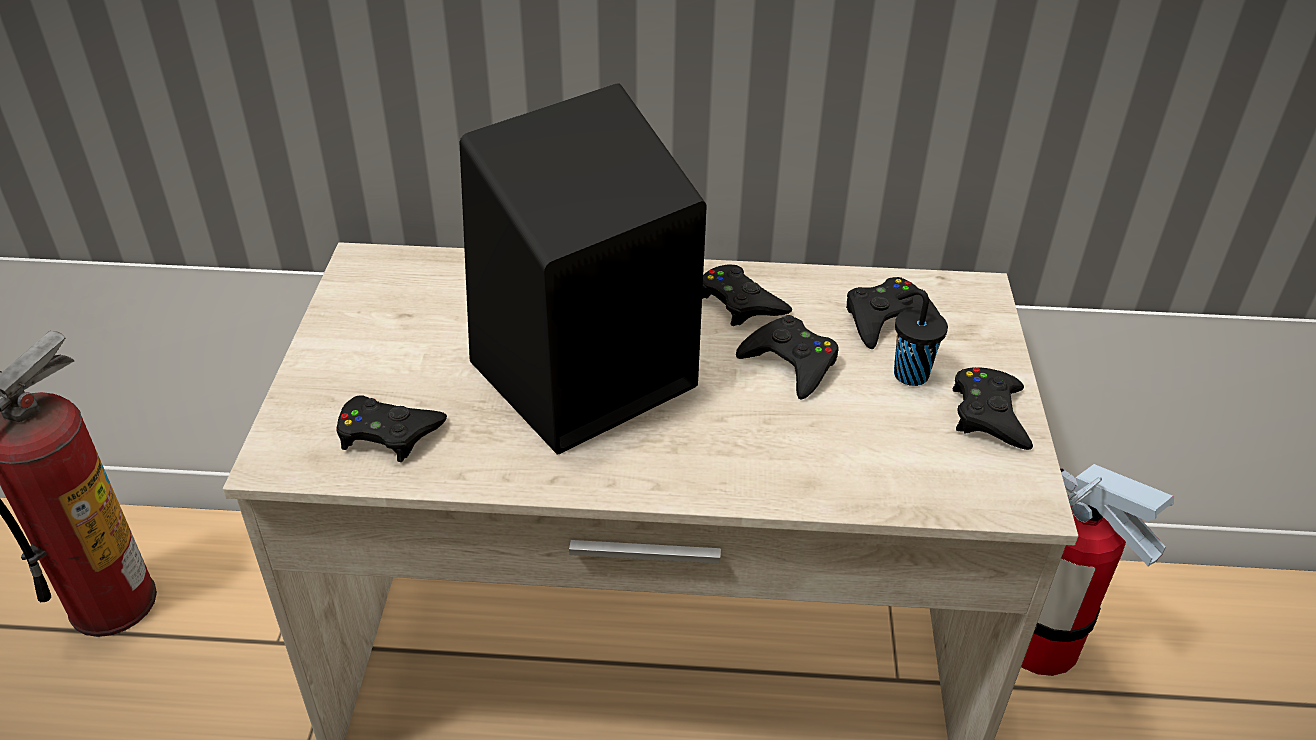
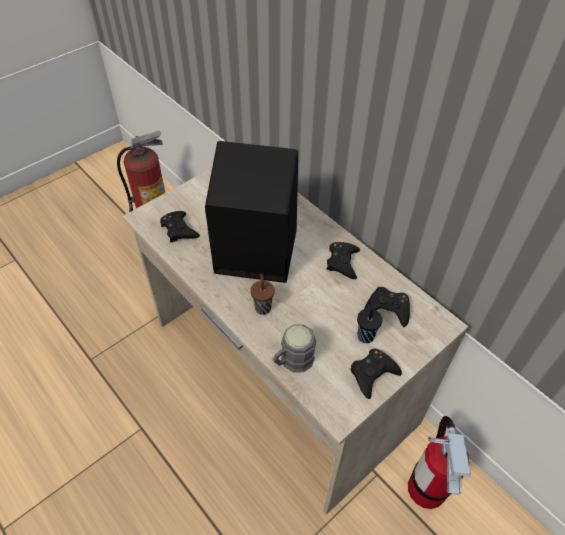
camera: 45 degrees right, 10 degrees up
(712, 445) = (262, 307): none -> brown cup
(790, 363) = (328, 298): black game controller -> none
(865, 484) = (292, 361): none -> grey mug

